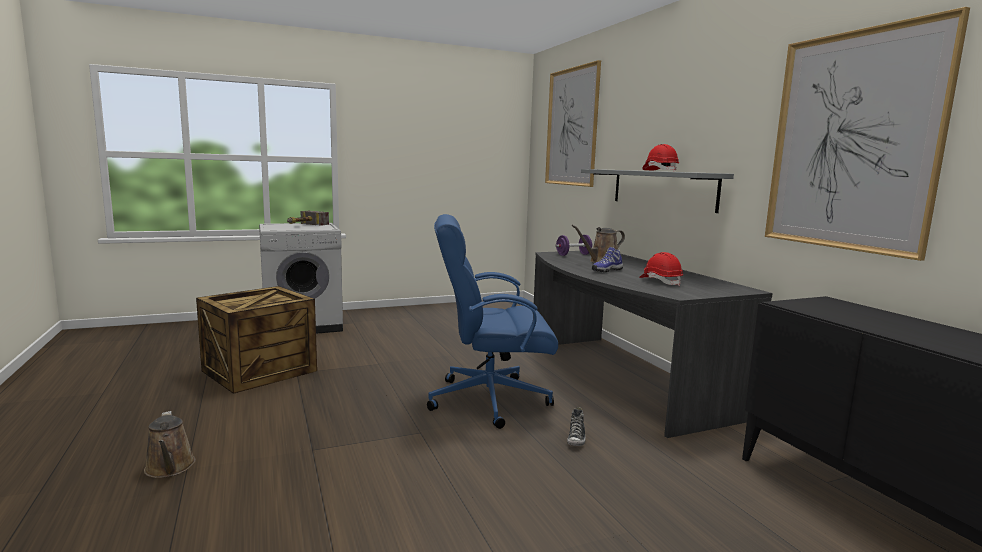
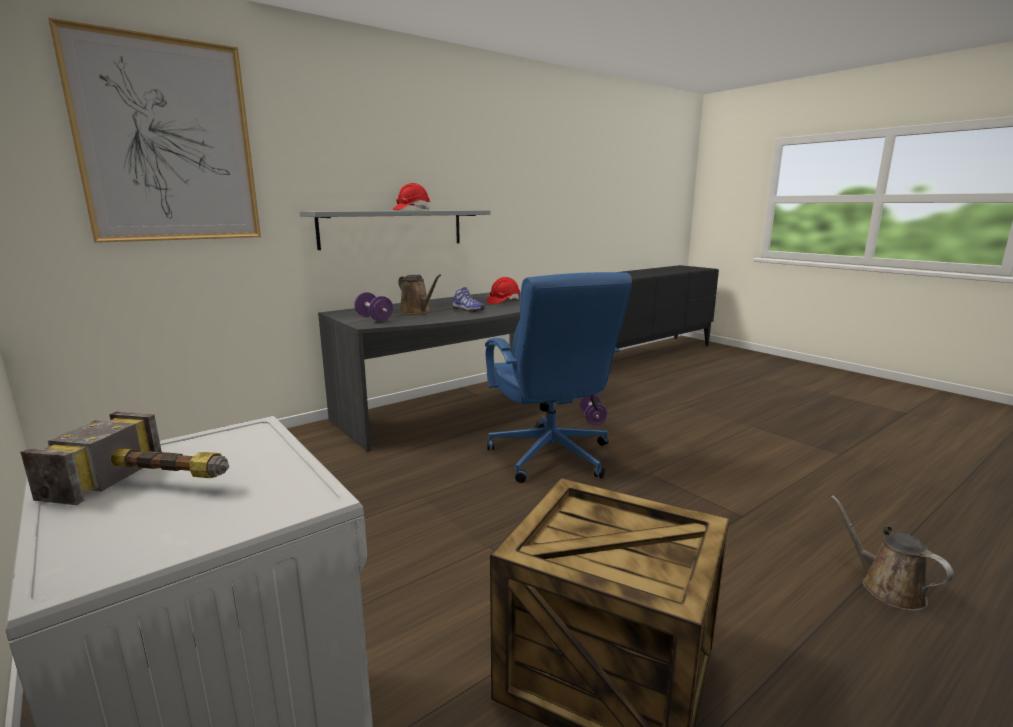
camera: 105 degrees left, 5 degrees up
(170, 468) = (887, 588): brown watering can -> brown watering can turned 75 degrees counterclockwise
(576, 439) = (592, 419): shoe -> purple dumbbell
(852, 141) = (538, 188): picture -> none

